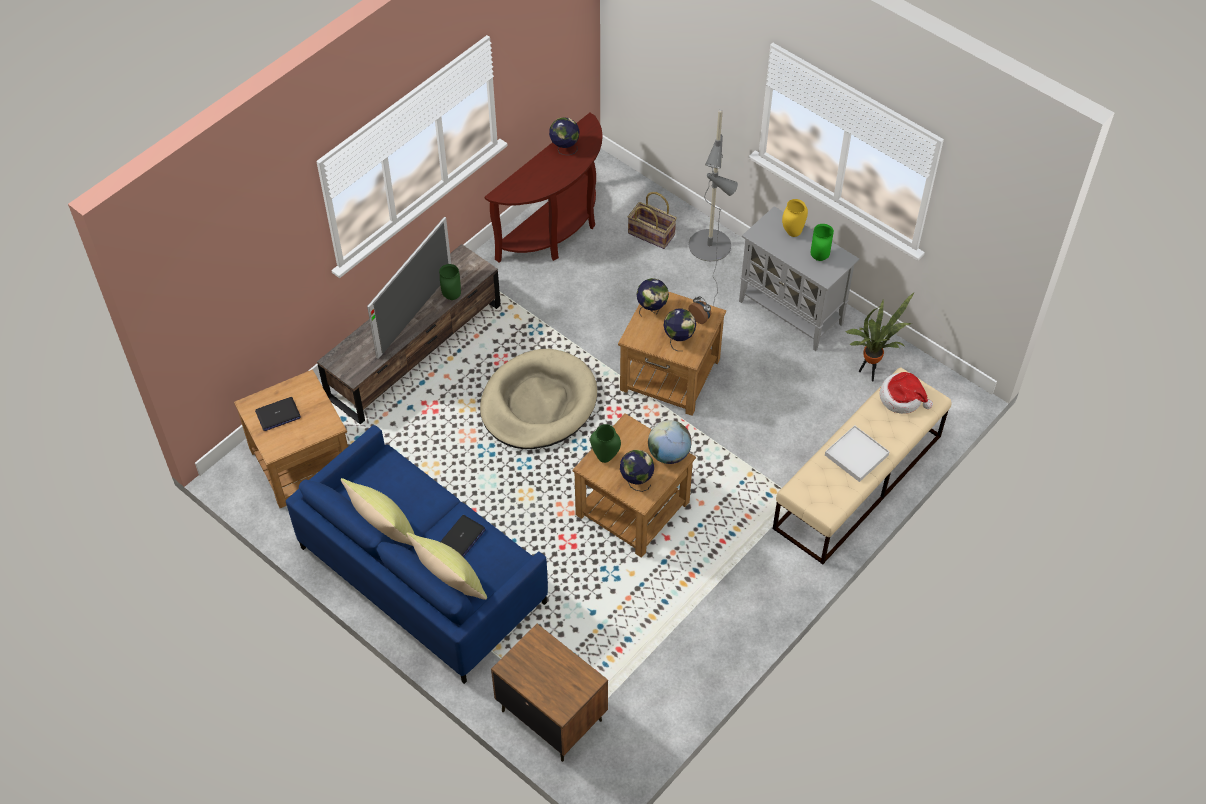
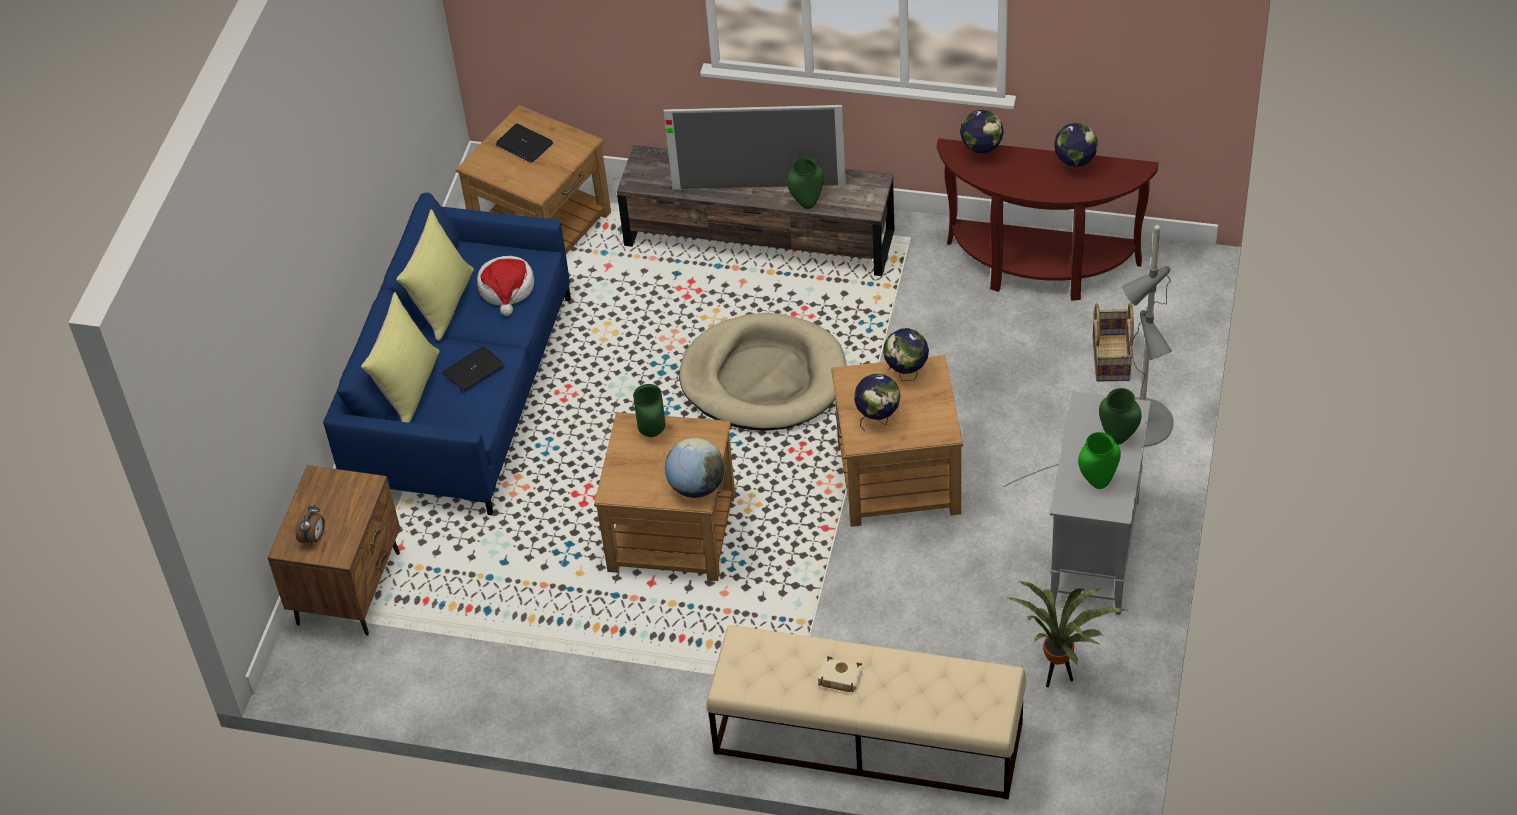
camera: 65 degrees right, 5 degrees down
(462, 537) = (474, 370): laptop -> laptop turned 135 degrees clockwise
(636, 481) = (636, 475): globe -> globe (981, 155)
(700, 318) = (928, 424): alarm clock -> alarm clock (314, 538)
(792, 233) = (1117, 439): yellow vase -> green vase
(856, 455) = (838, 678): white tray -> beige book
(902, 398) = (968, 689): hat -> hat (507, 289)

